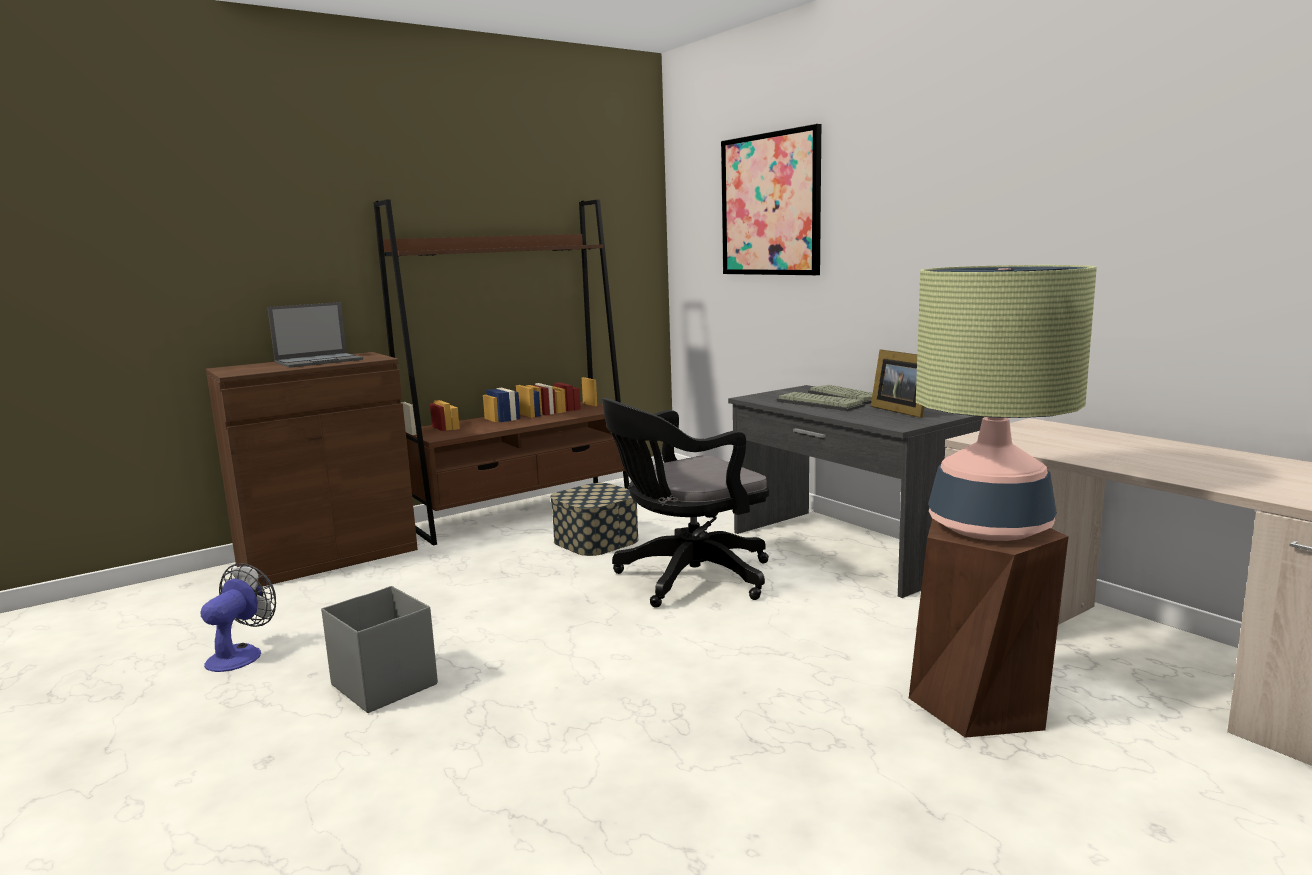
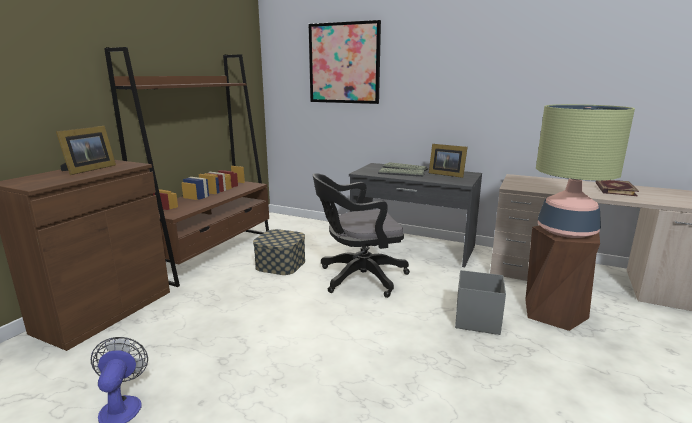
camera: 30 degrees left, 5 degrees up
(320, 361) = (88, 169): laptop -> picture frame
(384, 684) = (263, 393): grey storage box -> grey storage box (476, 320)
(687, 579) = (358, 278): black office chair -> black office chair turned 45 degrees clockwise
(1218, 463) = (614, 189): none -> book

